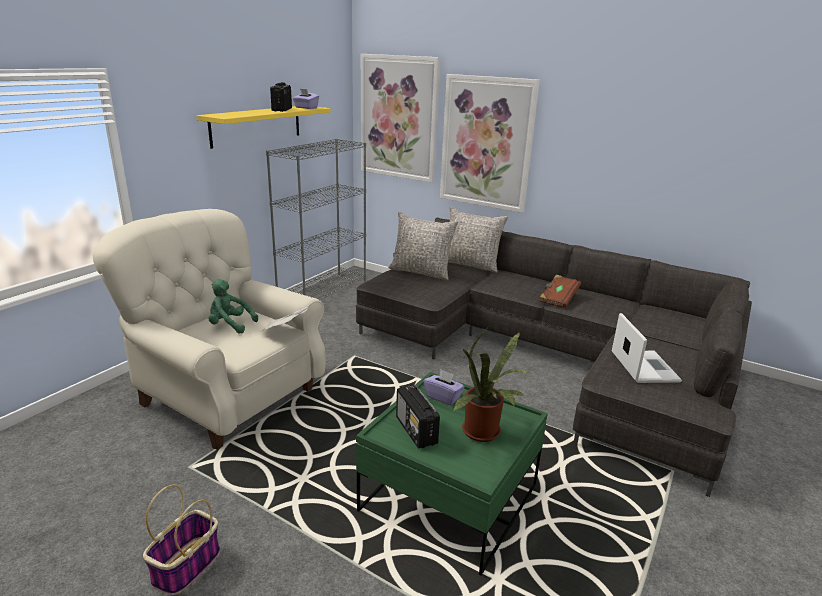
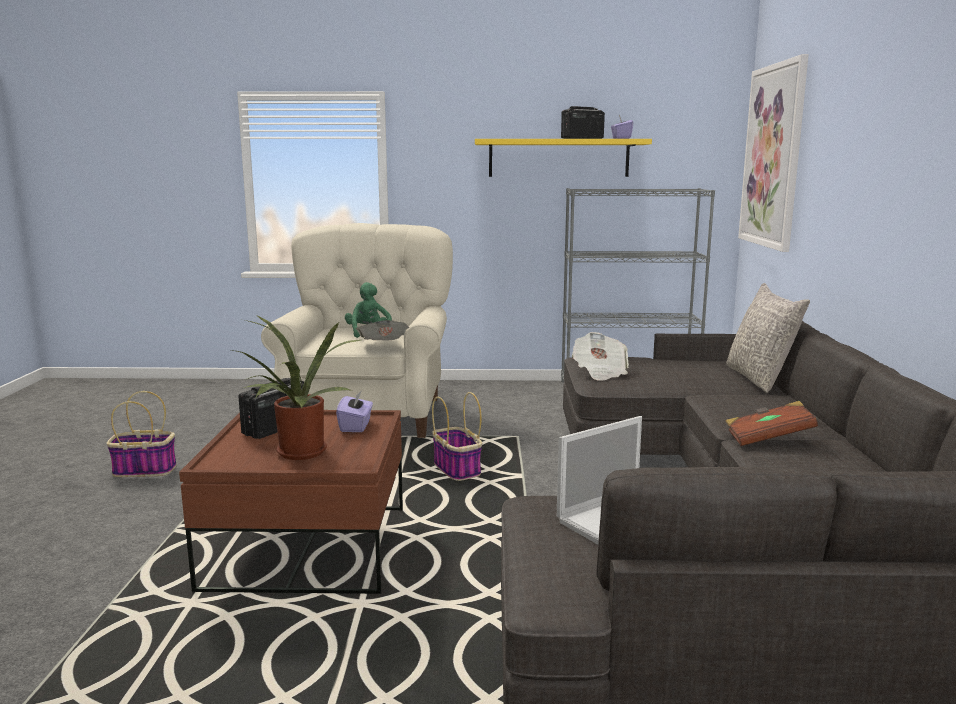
camera: 60 degrees right, 10 degrees down
(382, 396) = (457, 470): none -> basket
(412, 291) = (600, 372): none -> newspaper
(421, 272) = (667, 365): grey pillow -> none
(449, 498) = (309, 547): green coffee table -> brown coffee table
(486, 143) = (835, 181): picture -> none

